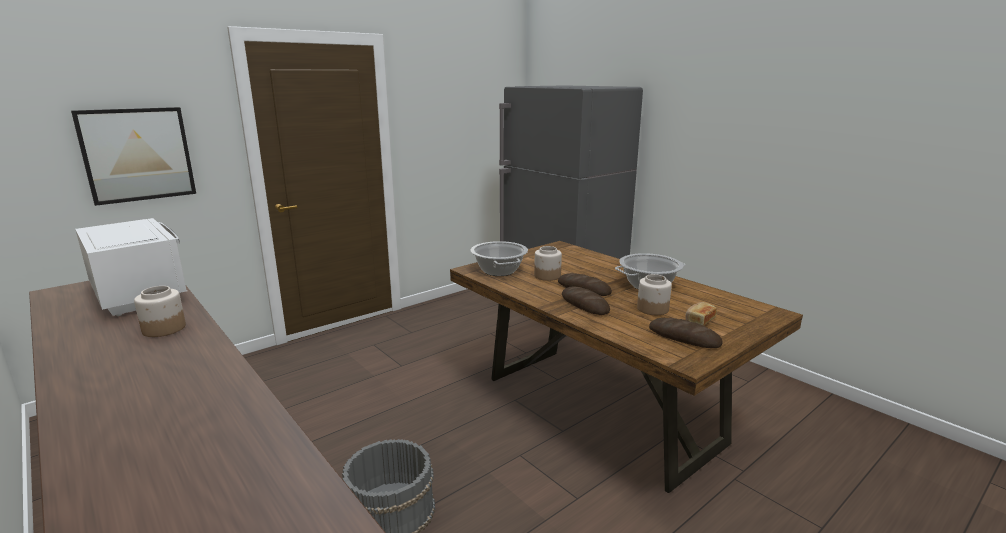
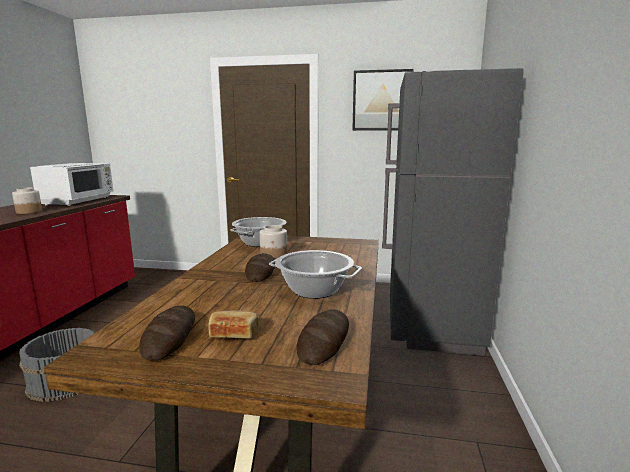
camera: 50 degrees right, 5 degrees down
(137, 154) = (159, 136): picture -> picture (382, 100)
(584, 304) = (218, 280): bread -> bread (324, 341)
(653, 309) = (243, 306): jar -> none

